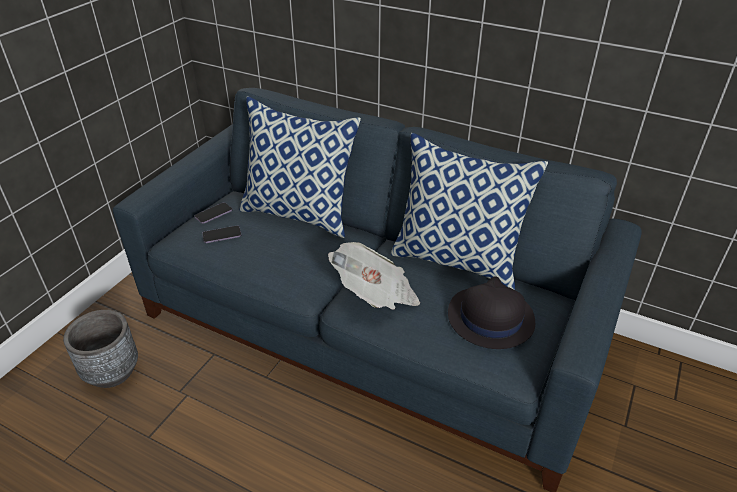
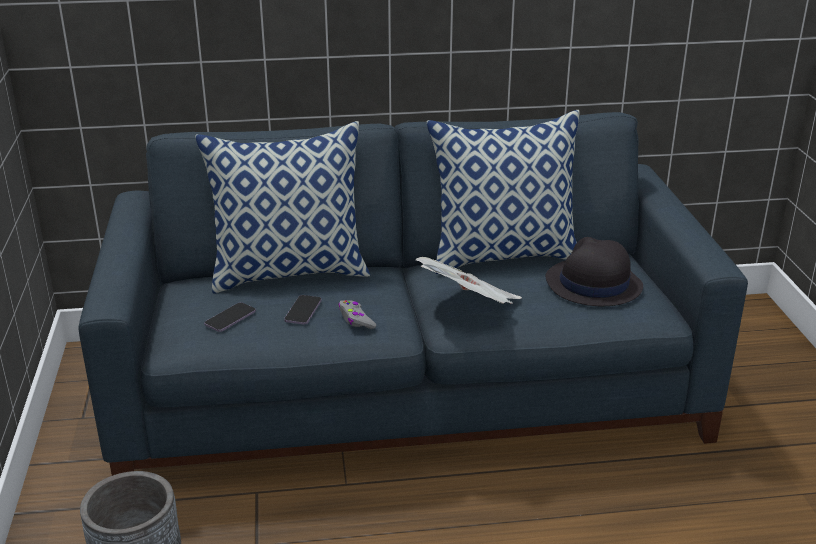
camera: 35 degrees left, 10 degrees down
(213, 214) = (188, 304): phone -> phone (303, 311)
(290, 271) = (356, 320): none -> grey game controller

